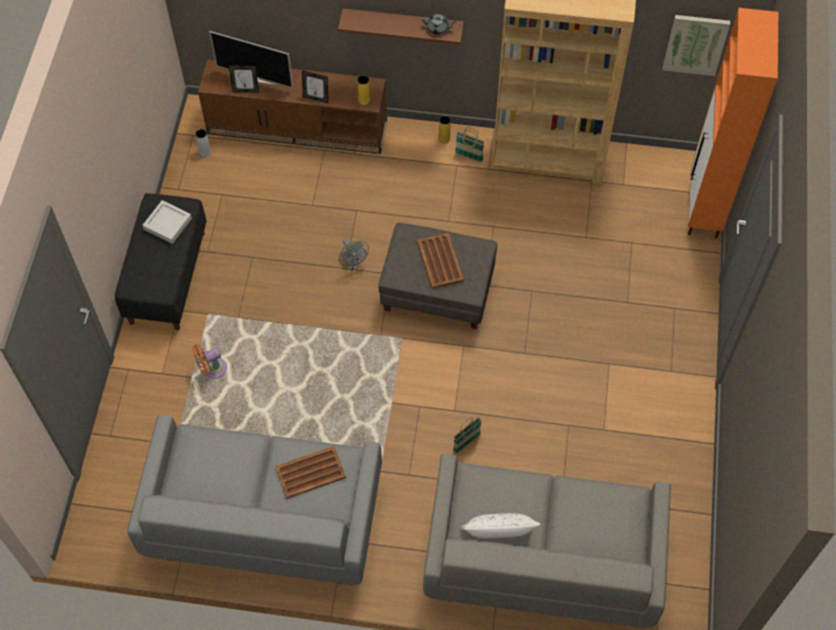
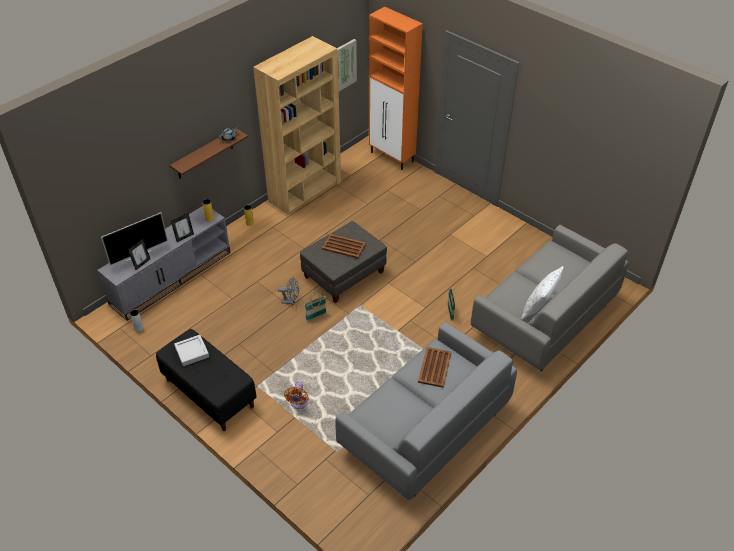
camera: 55 degrees left, 15 degrees down
(298, 127) = (171, 277): brown tv stand -> grey tv stand
(469, 157) = (272, 220): basket -> basket (316, 317)

